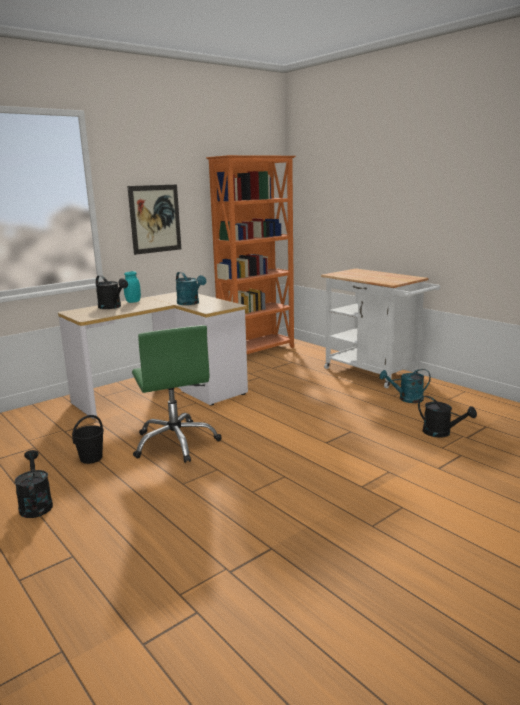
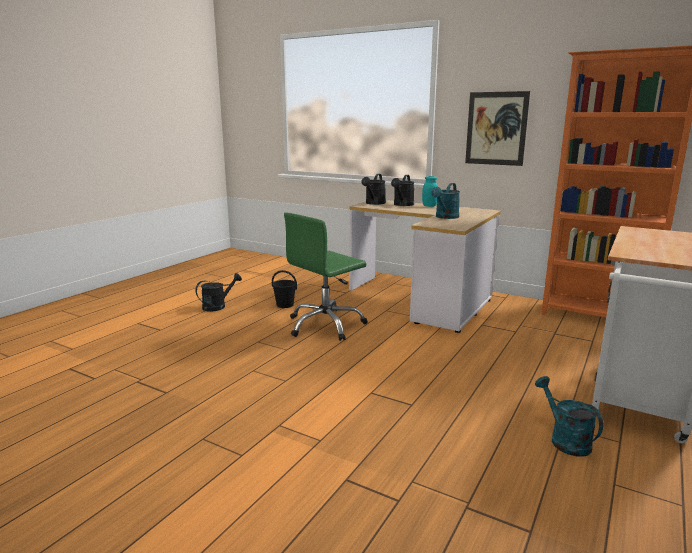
camera: 70 degrees right, 0 degrees up
(441, 433) = (462, 479): black watering can -> black watering can (374, 203)

